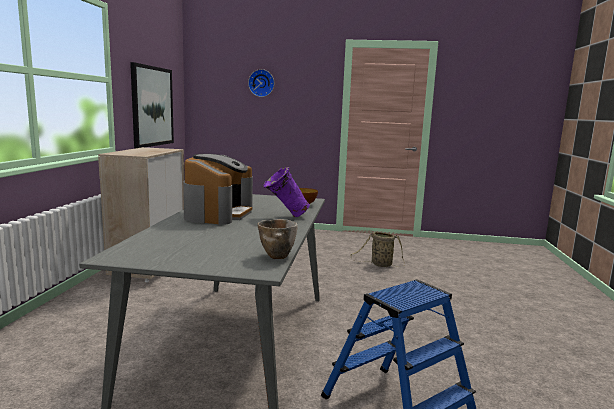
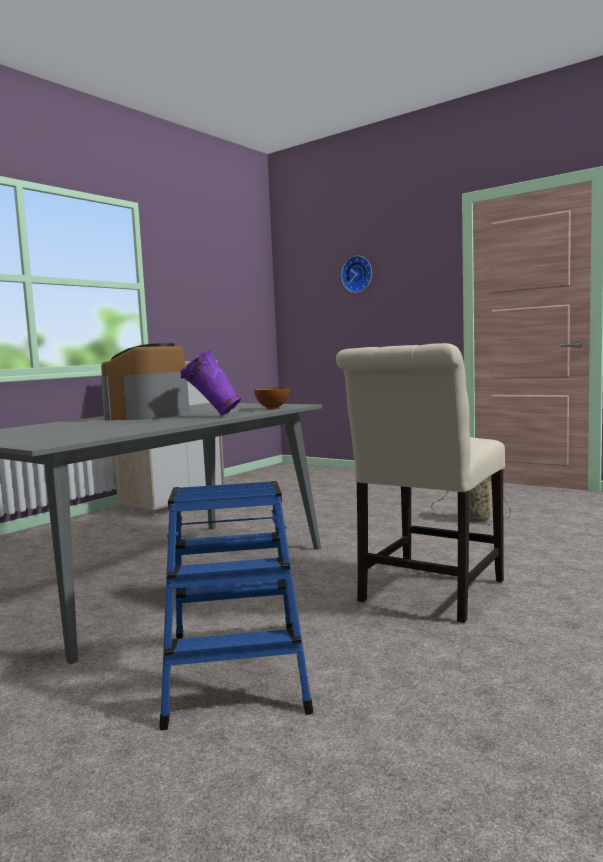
camera: 30 degrees right, 5 degrees down
(152, 106) = (214, 316): picture -> none
(218, 213) = (150, 414): coffee machine -> coffee machine turned 150 degrees clockwise
(277, 256) = (92, 437): bowl -> none
(428, 329) = (426, 594): none -> beige chair

